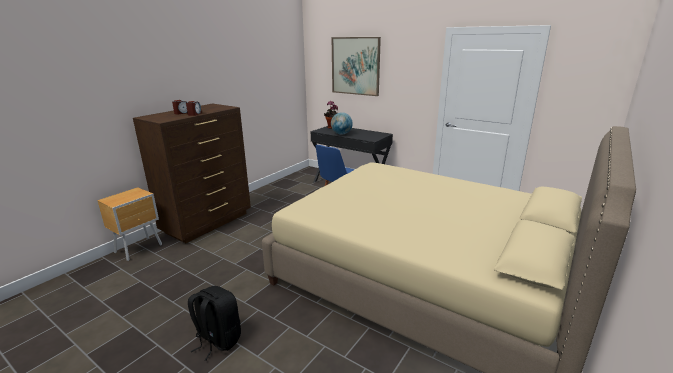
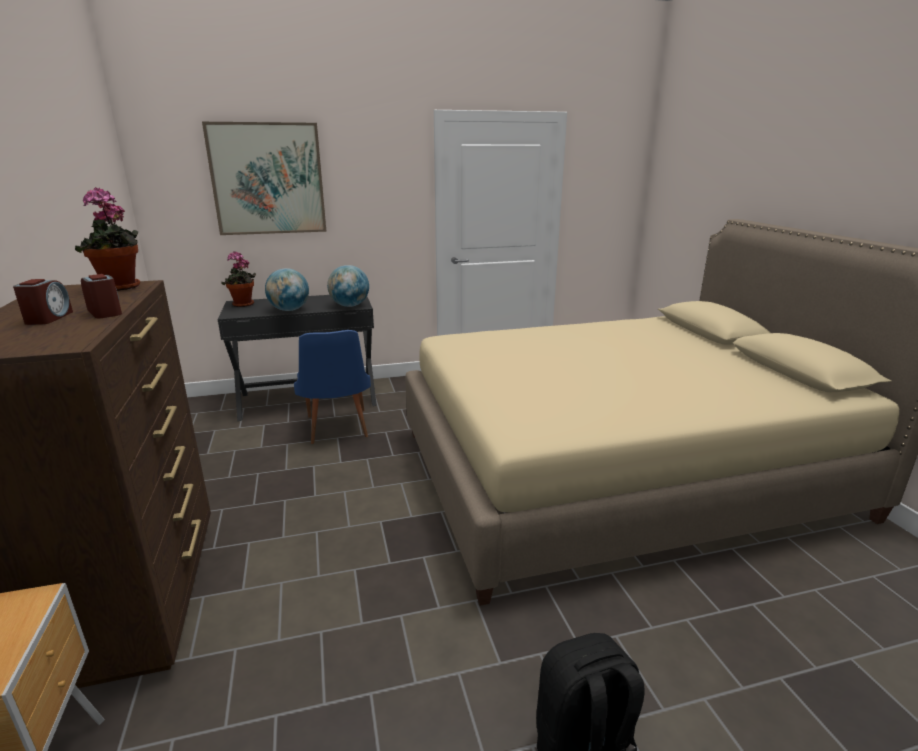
camera: 50 degrees left, 0 degrees up
(222, 107) = (120, 288): none -> potted plant
(368, 138) = (349, 306): none -> globe

